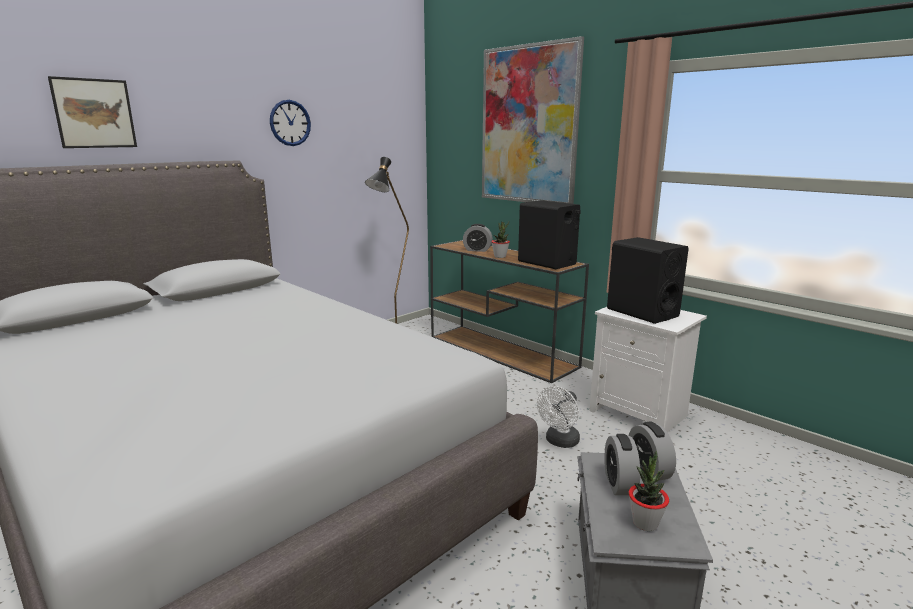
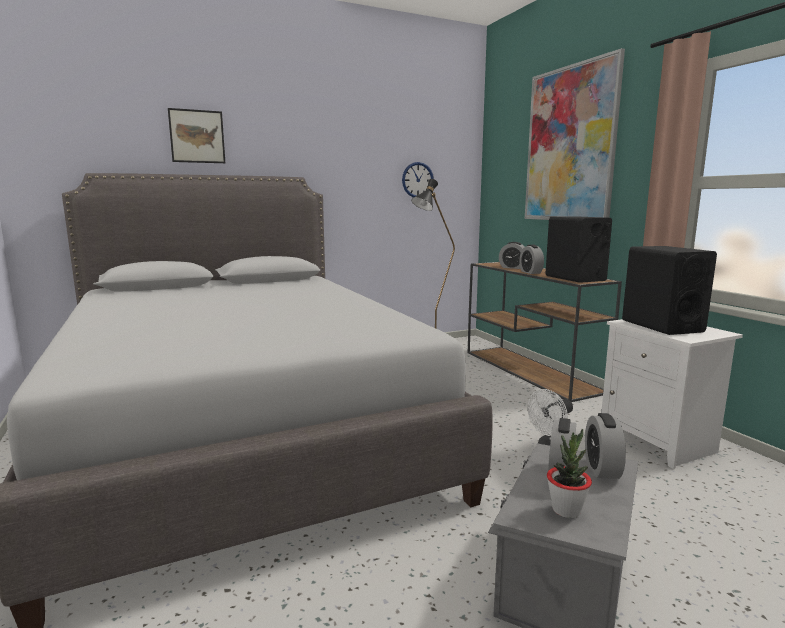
camera: 20 degrees right, 5 degrees down
(290, 123) = (351, 148): wall clock -> wall clock (417, 180)
(500, 256) = (530, 272): potted plant -> alarm clock

